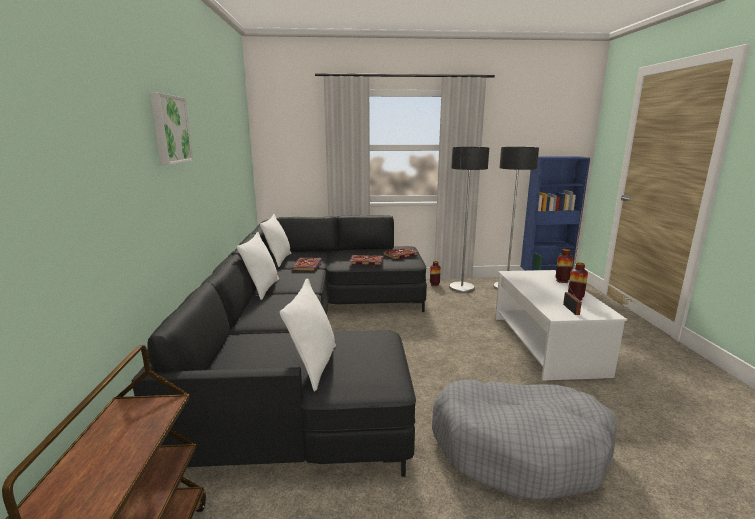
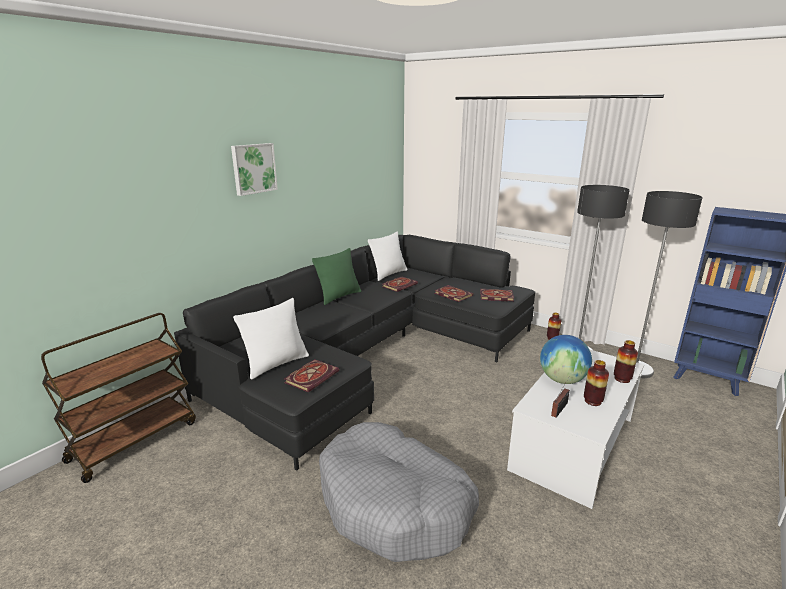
camera: 40 degrees right, 5 degrees up
(262, 289) = (339, 296): white pillow -> green pillow
(373, 361) = (312, 376): none -> book
(538, 292) = (562, 380): none -> globe

